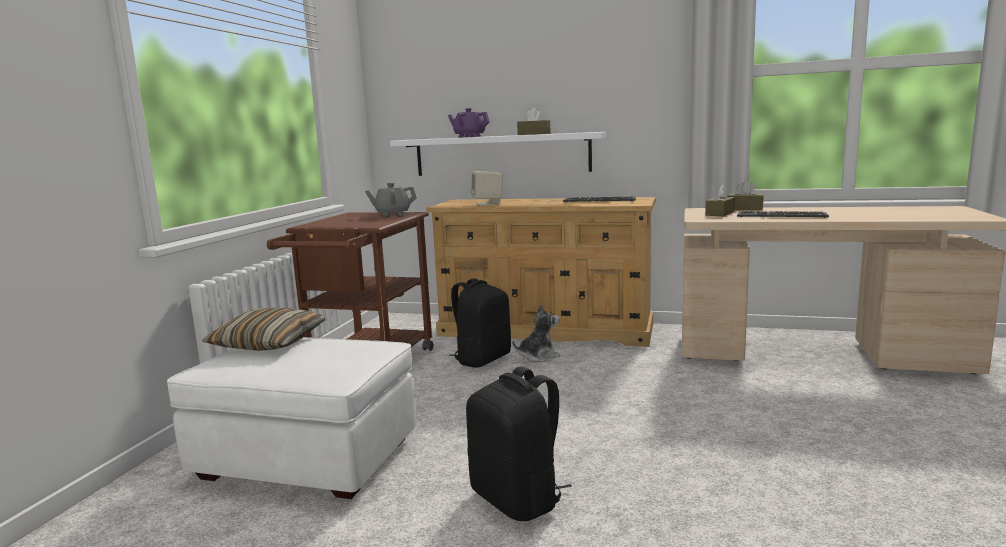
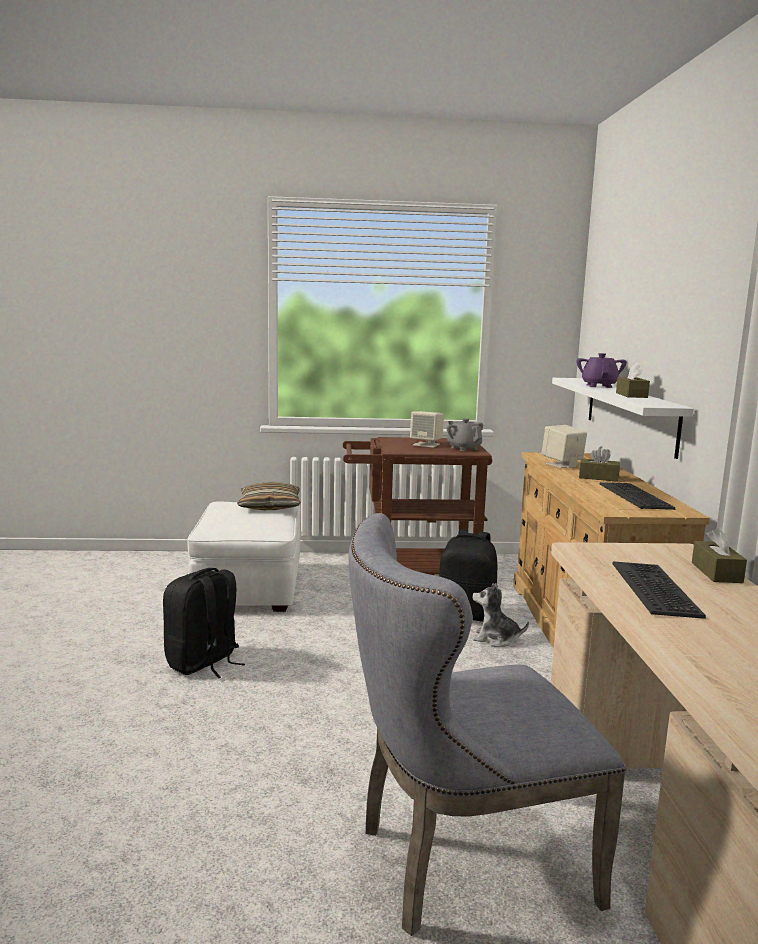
camera: 70 degrees right, 0 degrees up
(359, 220) = (426, 444): none -> beige speaker
(538, 356) = (495, 639): plush toy -> plush toy turned 150 degrees clockwise
(720, 213) = (643, 558): brown tissue box -> brown tissue box (598, 477)
(852, 409) = (460, 862): none -> grey chair

